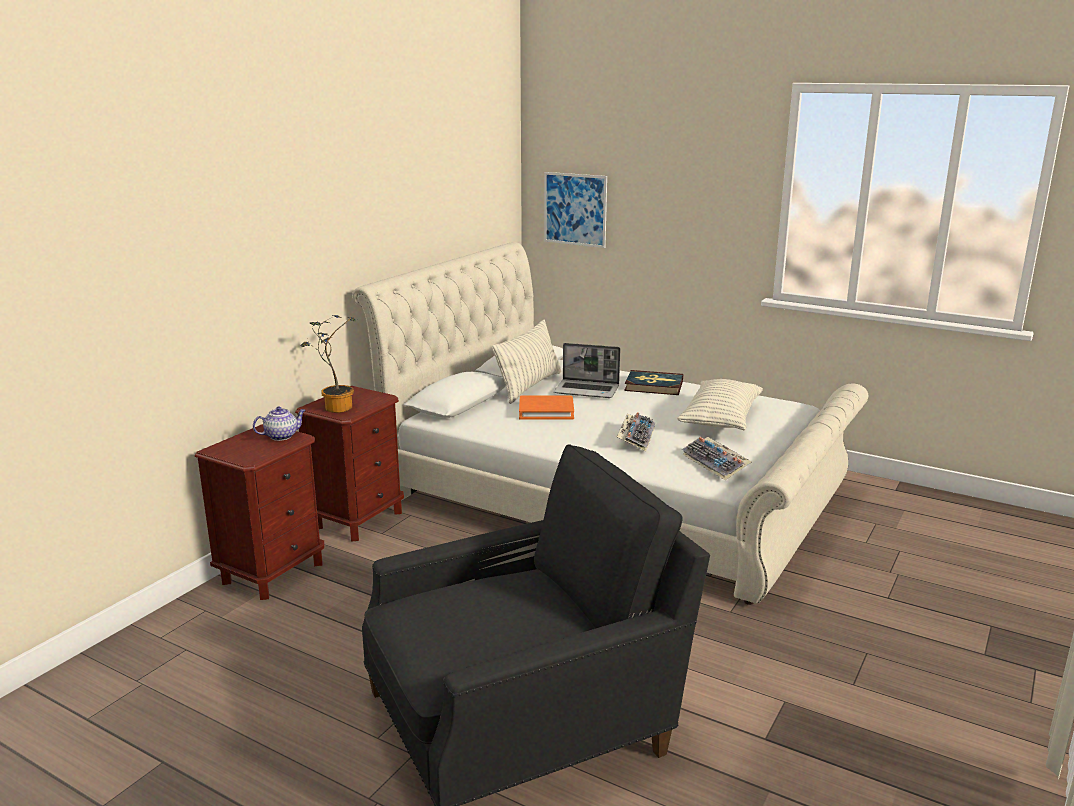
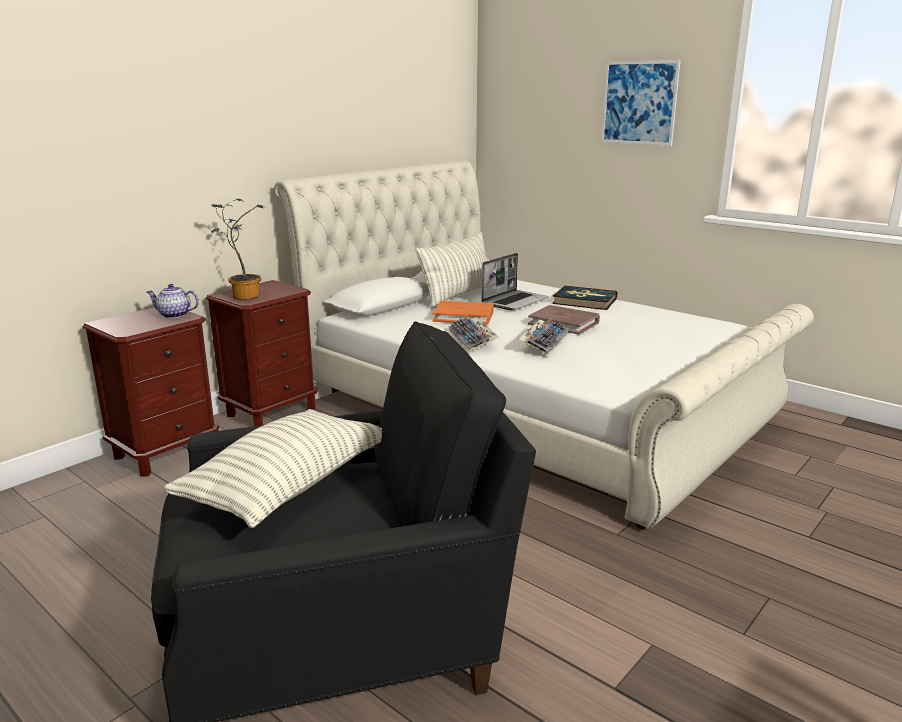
camera: 10 degrees right, 0 degrees up
(282, 436) = (174, 315): teapot -> teapot turned 150 degrees counterclockwise
(575, 209) = (524, 128): picture -> picture (639, 103)
(587, 390) = (515, 301): laptop -> laptop turned 75 degrees counterclockwise
(645, 413) = (564, 323): none -> brown book
(716, 464) = (620, 372): keyboard -> keyboard (473, 340)
(720, 420) = (642, 333): pillow -> pillow (288, 486)

